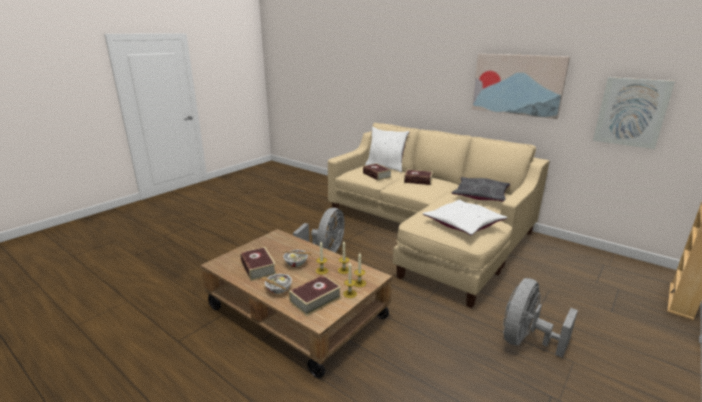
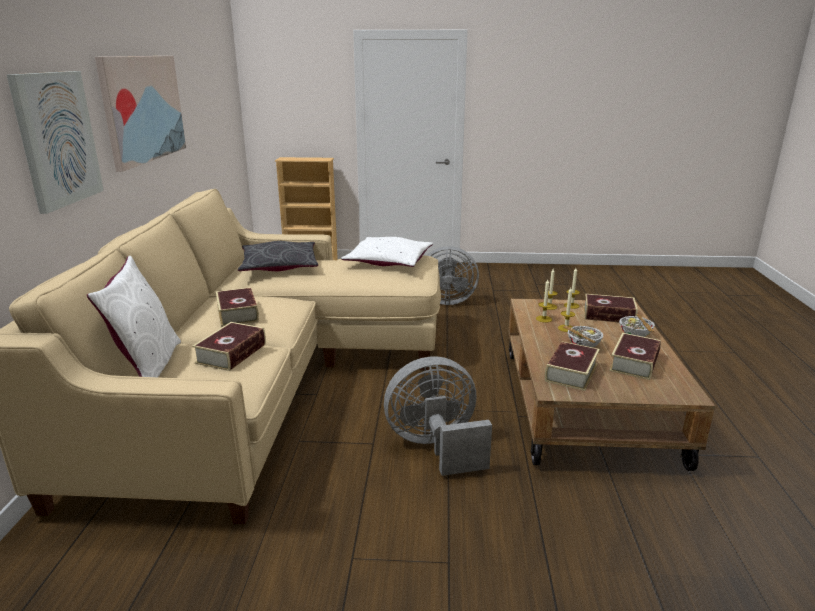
camera: 125 degrees left, 0 degrees up
(281, 246) = (571, 372): none -> book
(631, 112) = (208, 119): picture -> picture (57, 139)

